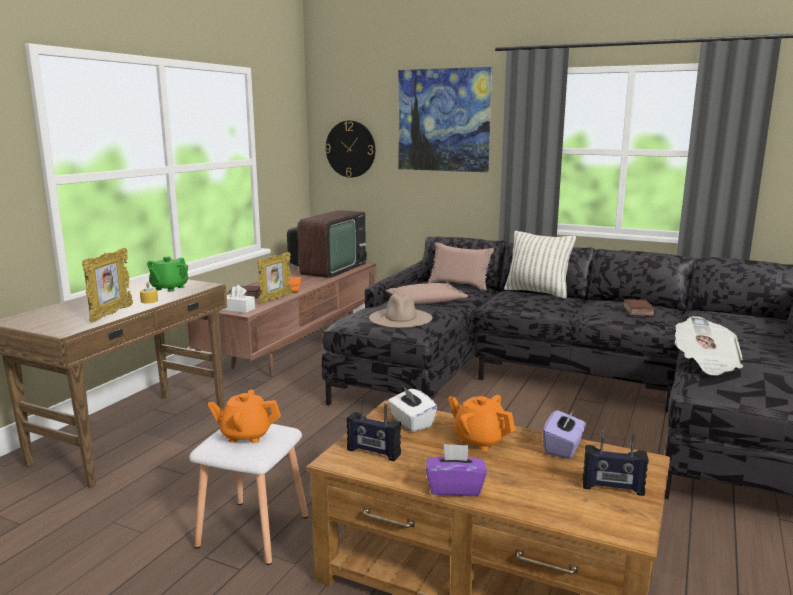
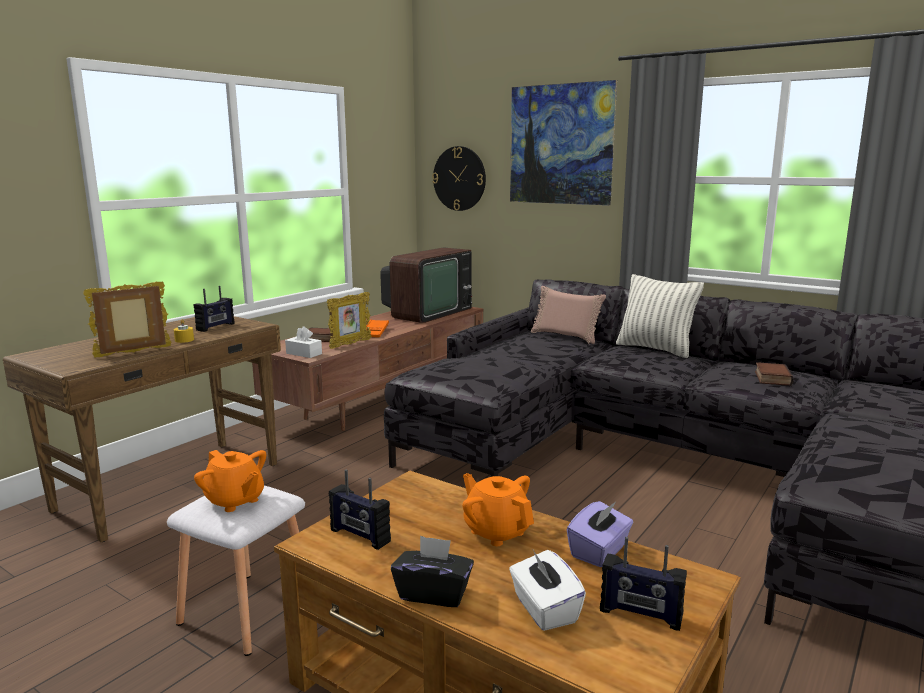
camera: 10 degrees right, 0 degrees up
(111, 314) = (134, 353): picture frame -> picture frame turned 150 degrees counterclockwise
(169, 288) = (216, 327): green teapot -> radio
(246, 435) = (235, 501): orange teapot -> orange teapot turned 150 degrees counterclockwise
(400, 317) = (475, 372): beige hat -> none
(411, 422) = (425, 501): white tissue box -> white tissue box (544, 609)
(426, 299) = (516, 352): beige pillow -> none
(455, 488) = (433, 593): purple tissue box -> black tissue box
(706, 363) = (836, 451): newspaper -> none

